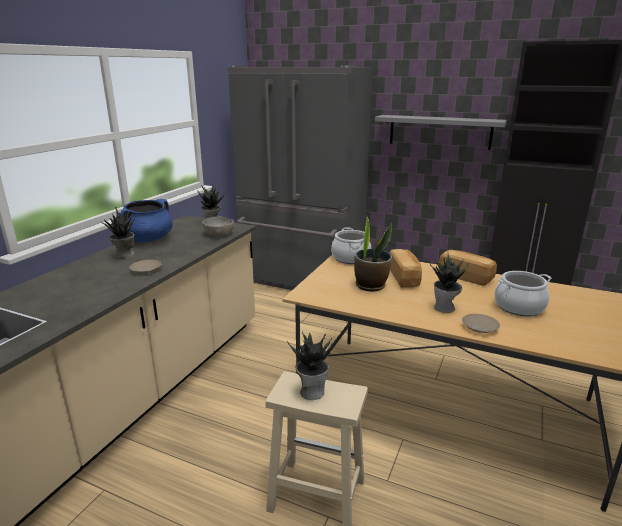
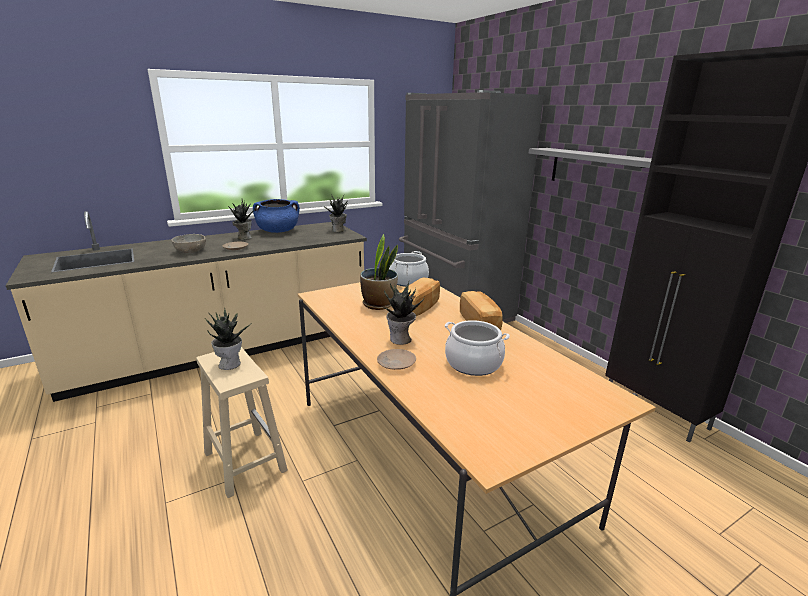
camera: 35 degrees right, 0 degrees up
(219, 234) = (327, 238): grey bowl -> grey bowl (190, 251)

